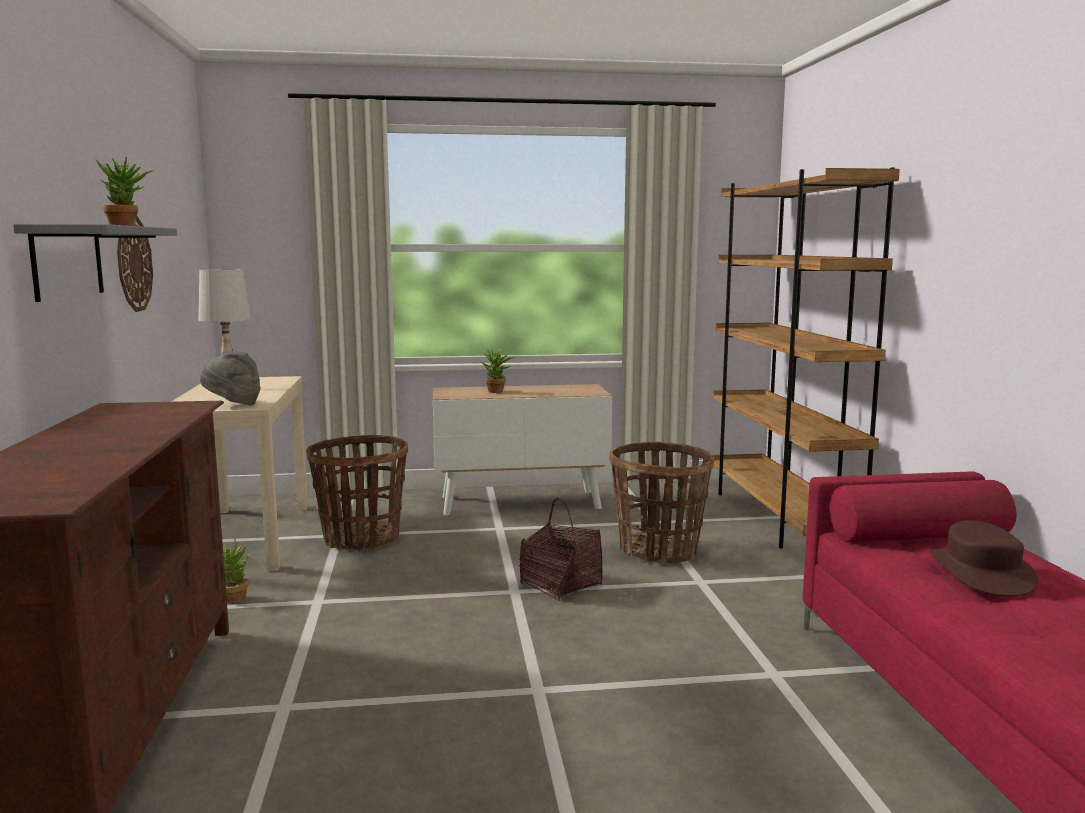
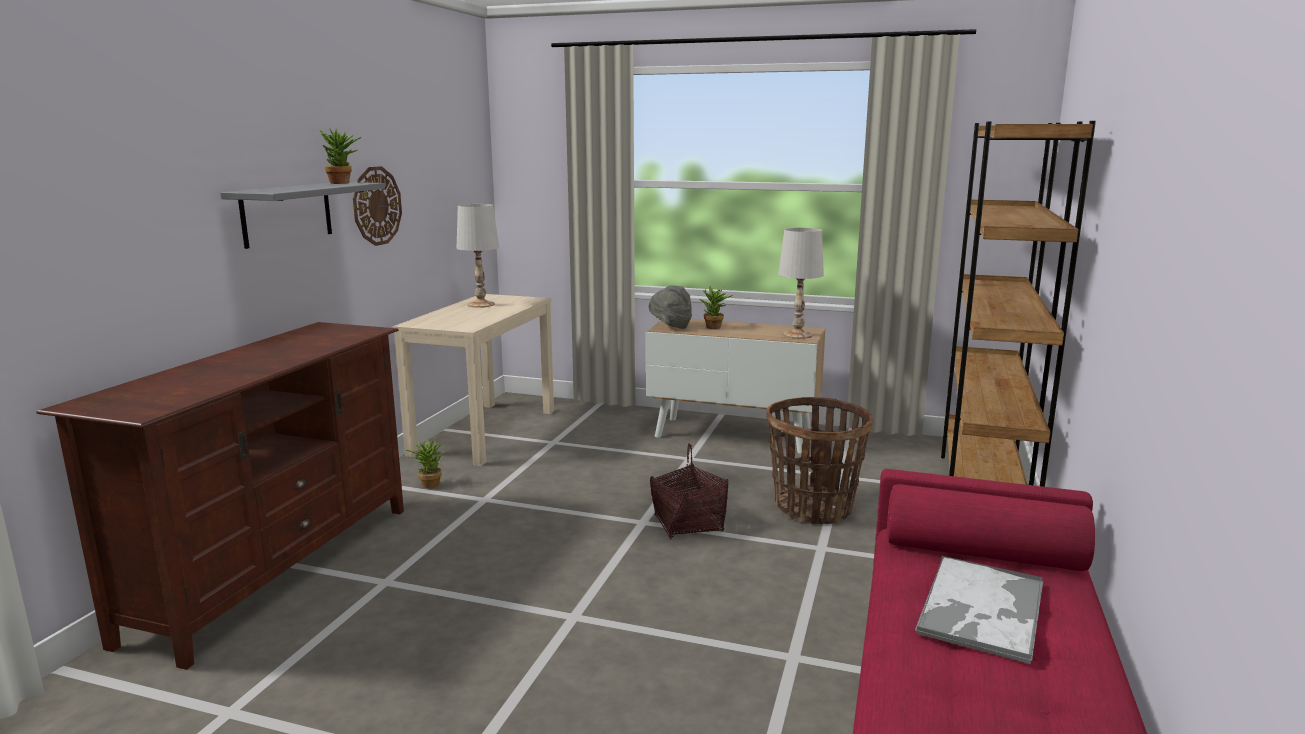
camera: 25 degrees right, 5 degrees up
(233, 404) = (455, 324): grey hat -> grey hat (670, 327)
(361, 539) = (566, 449): basket -> none
(584, 391) = (798, 335): none -> white table lamp
(981, 572) = (981, 609): brown hat -> tray

